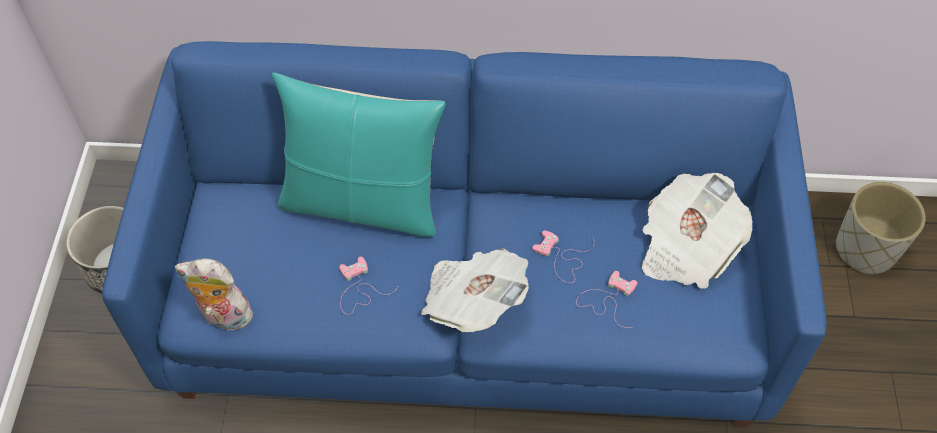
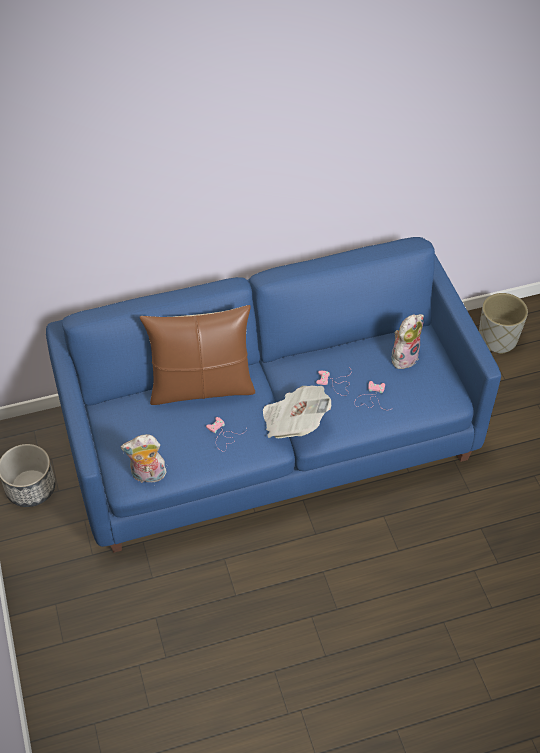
camera: 20 degrees left, 5 degrees down
(362, 203) = (201, 387): turquoise pillow -> brown pillow
(686, 247) = (404, 357): newspaper -> plush toy

